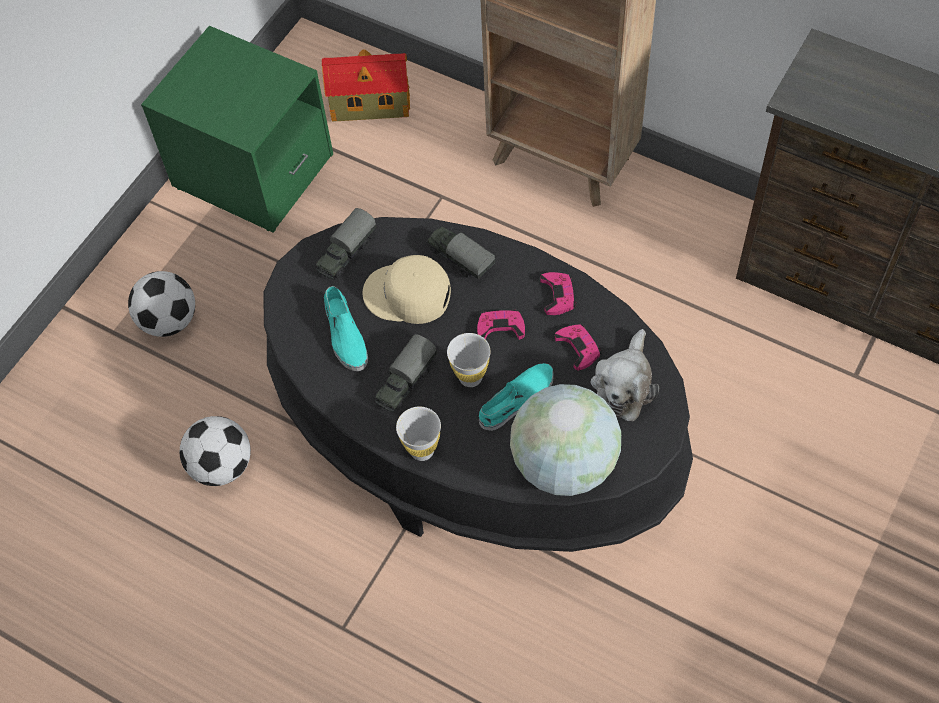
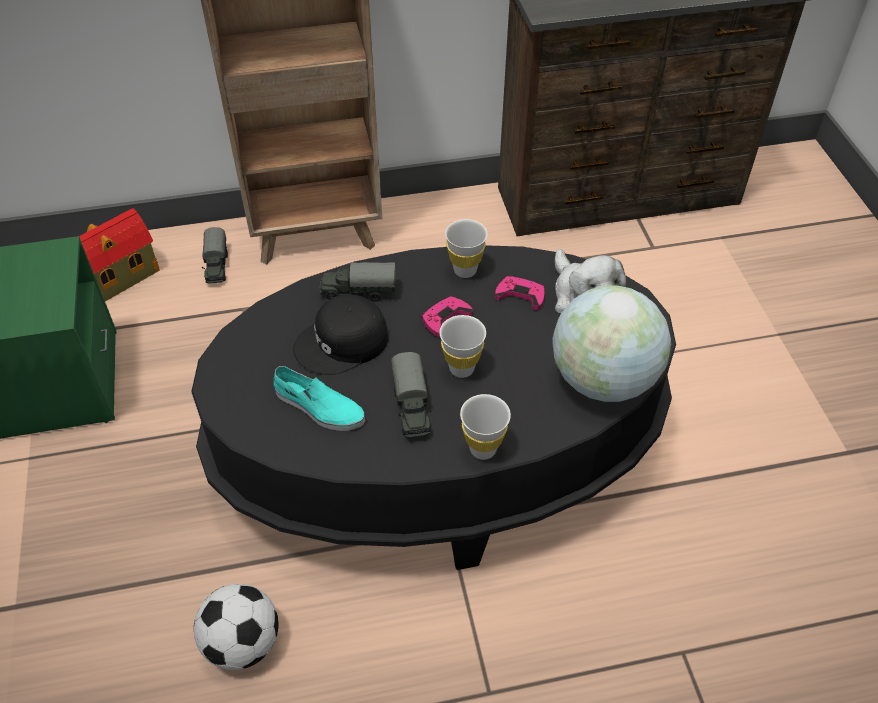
camera: 45 degrees left, 10 degrees down
(169, 321) = (71, 556): football -> none
(346, 254) = (253, 346): toy truck -> toy truck (216, 266)
(408, 295) = (342, 343): beige cap -> black cap
(517, 400) = (517, 360): turquoise shoe -> none
(558, 295) = (465, 270): pink game controller -> white cup

